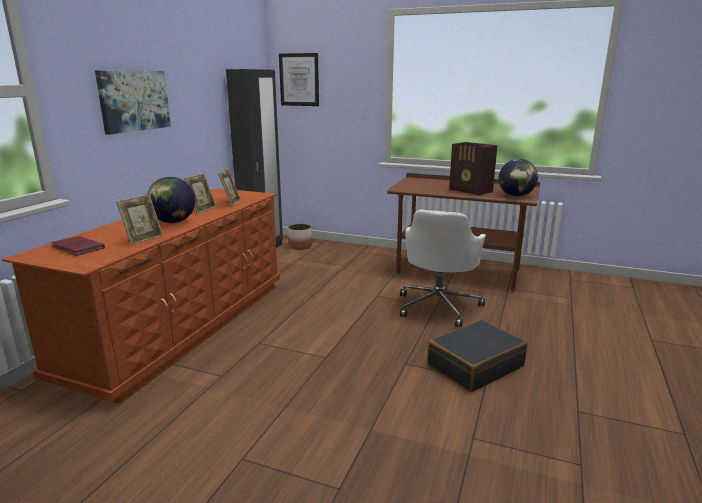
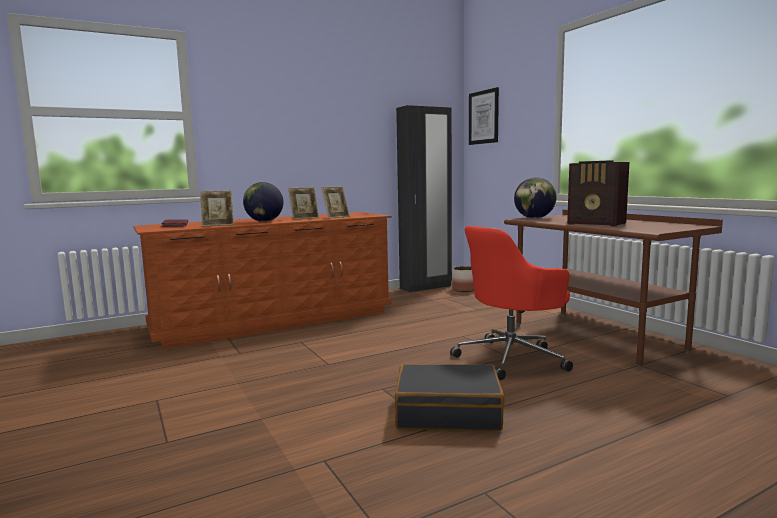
camera: 40 degrees right, 10 degrees down
(134, 101) = (284, 129): picture -> none
(439, 306) = (512, 358): white office chair -> red office chair
(471, 191) = (597, 224): radio -> radio turned 45 degrees counterclockwise
(516, 196) = (645, 229): globe -> globe (534, 218)

